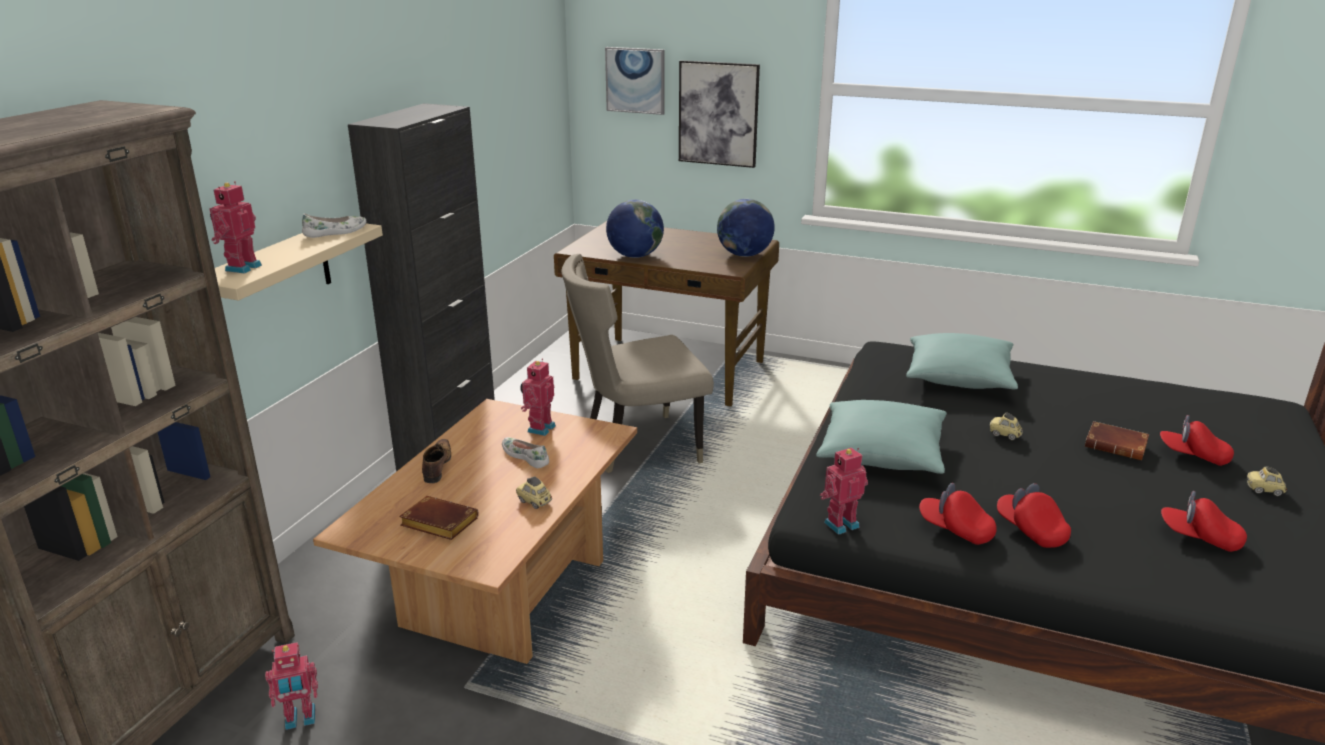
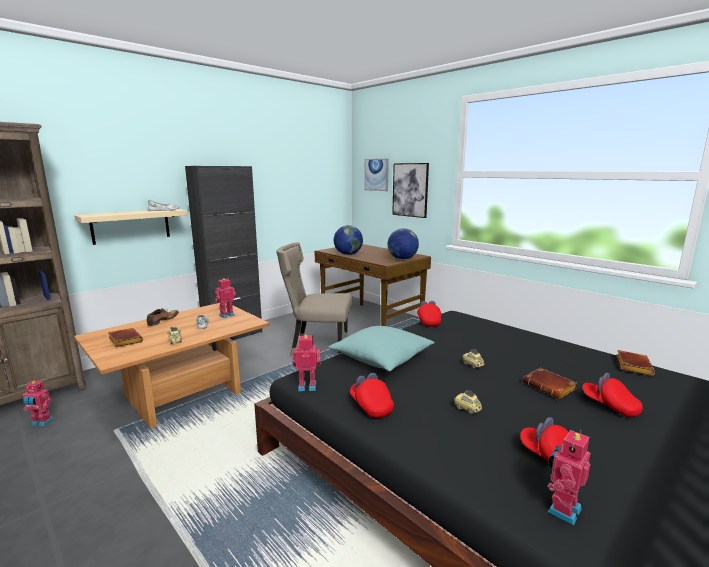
camera: 25 degrees right, 10 degrees down
(241, 268) = (101, 214): toy robot -> toy robot (562, 509)
(958, 378) = (480, 333): turquoise pillow -> none
(1030, 530) = (421, 419): red cap -> red cap (428, 321)
(1167, 391) = (632, 365): none -> brown book
(1264, 490) = (653, 442): toy car -> toy car (467, 409)

